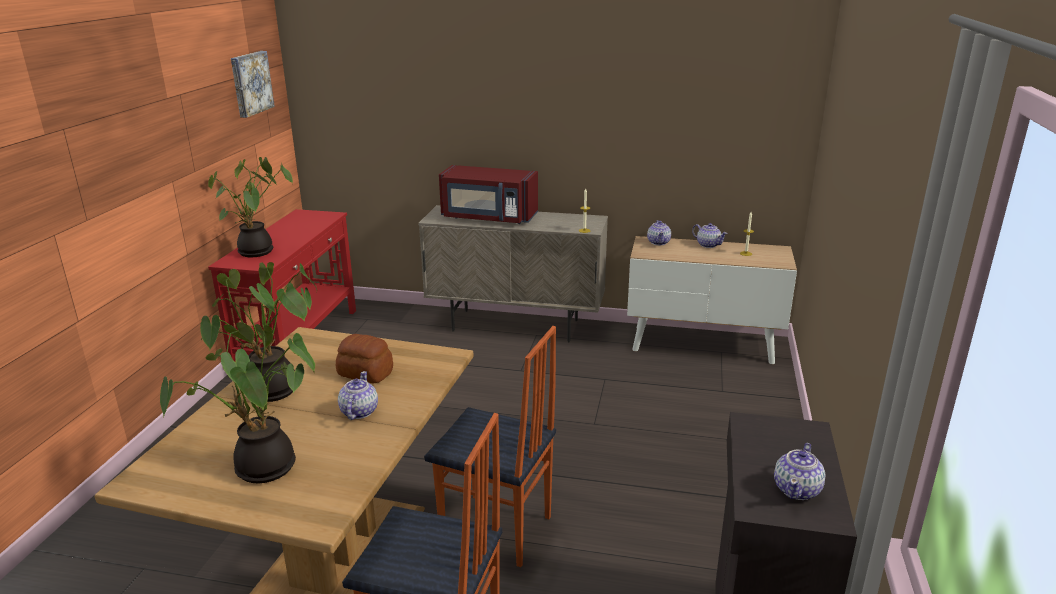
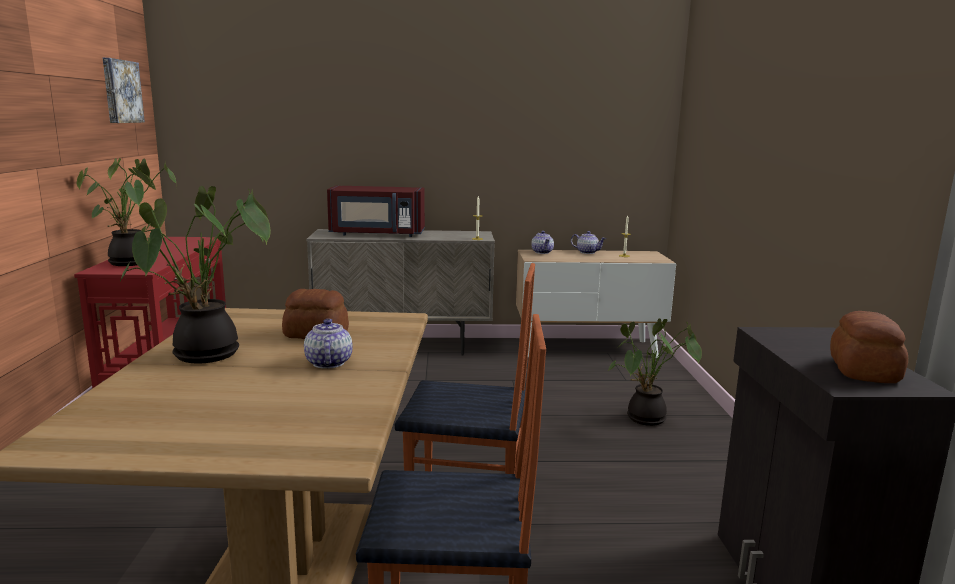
camera: 15 degrees left, 10 degrees down
(261, 471) = (229, 420): potted plant -> potted plant (646, 420)
(797, 489) = (864, 370): teapot -> bread

